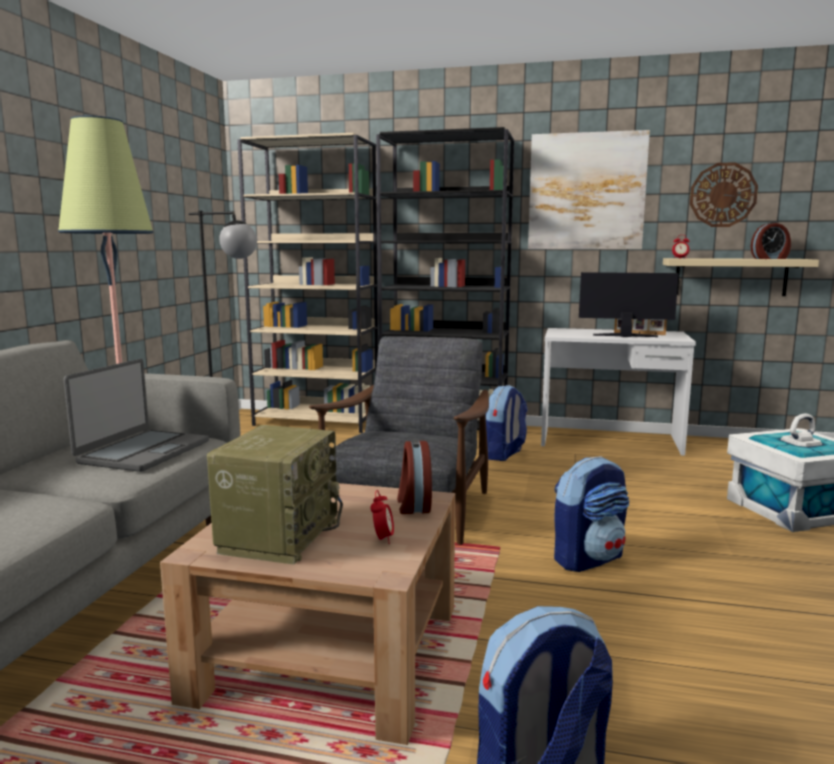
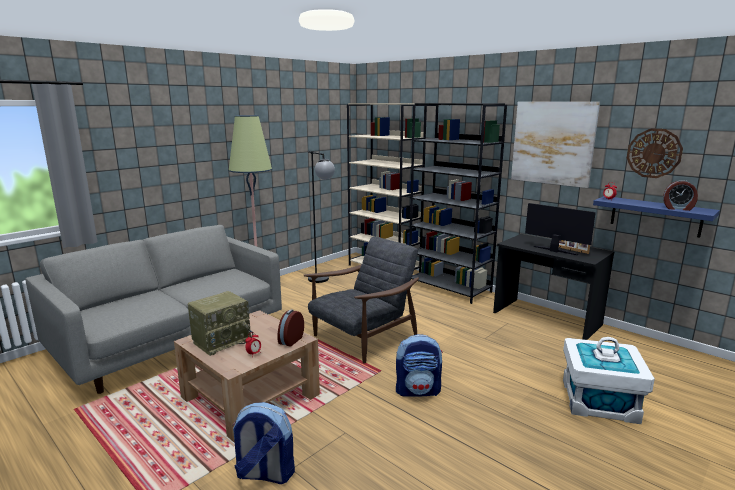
camera: 30 degrees right, 5 degrees up
(143, 452) = (227, 285): laptop -> none
(504, 454) = (461, 314): backpack -> none
(609, 441) = (546, 319): white desk -> black desk
(730, 277) = (655, 216): beige shelf -> blue shelf

